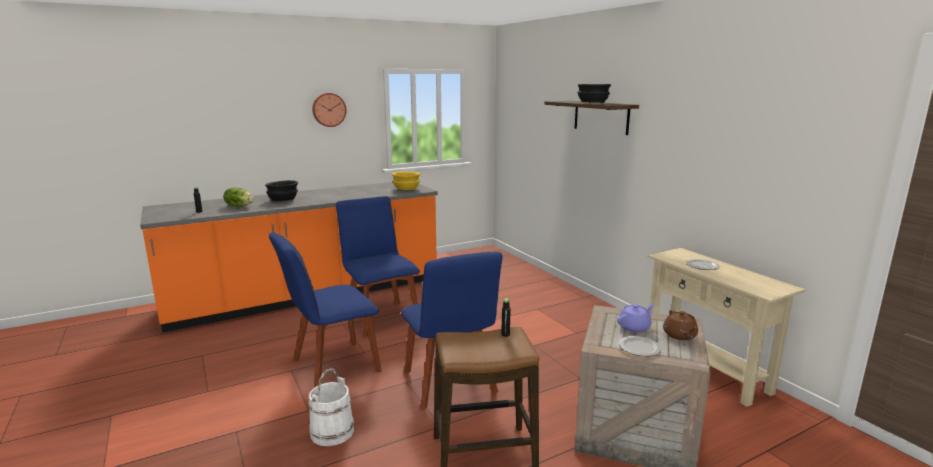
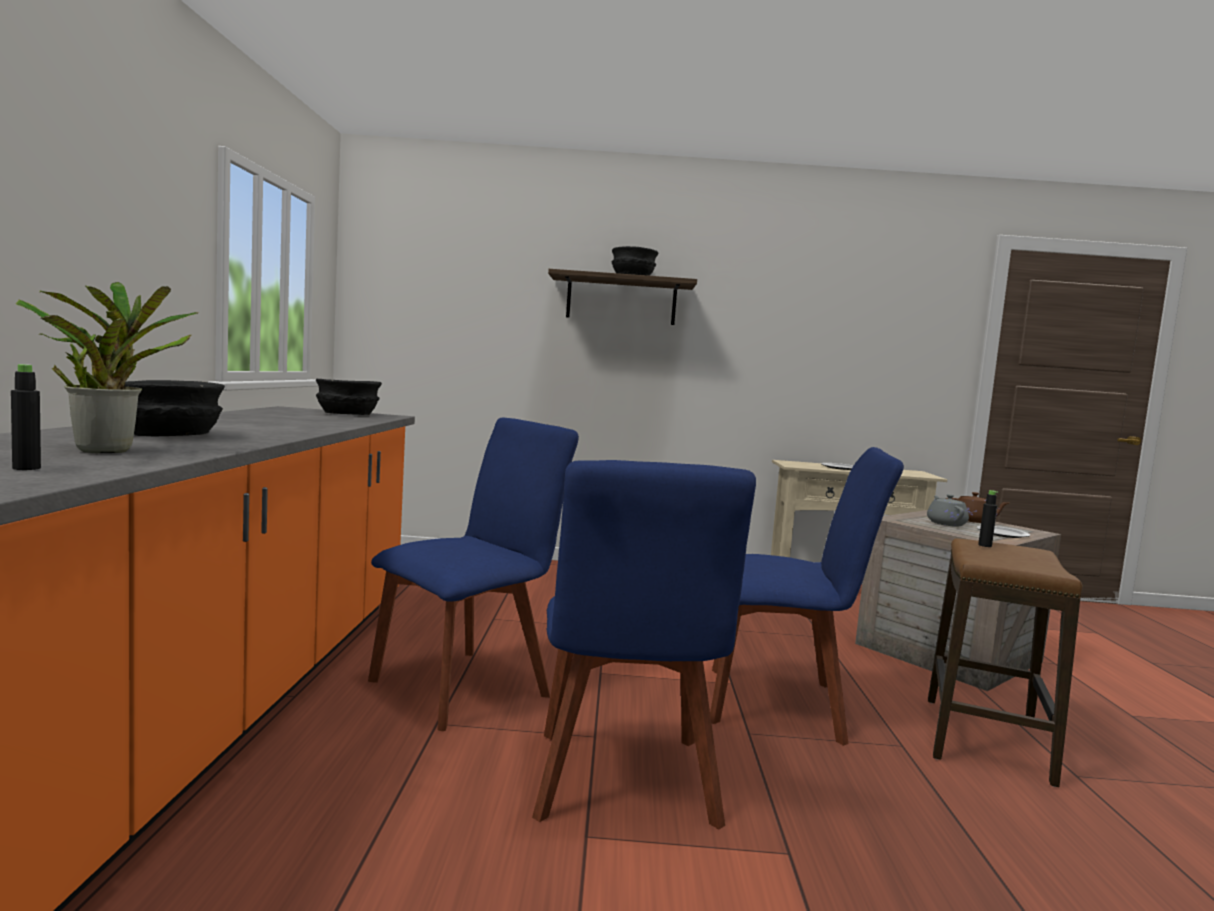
camera: 60 degrees left, 10 degrees down
(239, 206) = (107, 450): lettuce -> potted plant
(329, 109) = (133, 208): wall clock -> none
(332, 432) = (886, 844): white bucket -> none
(380, 318) = (466, 685): blue chair -> blue chair turned 135 degrees clockwise
(406, 188) = (346, 414): yellow bowl -> black bowl
(634, 327) = (946, 523): purple teapot -> grey teapot

